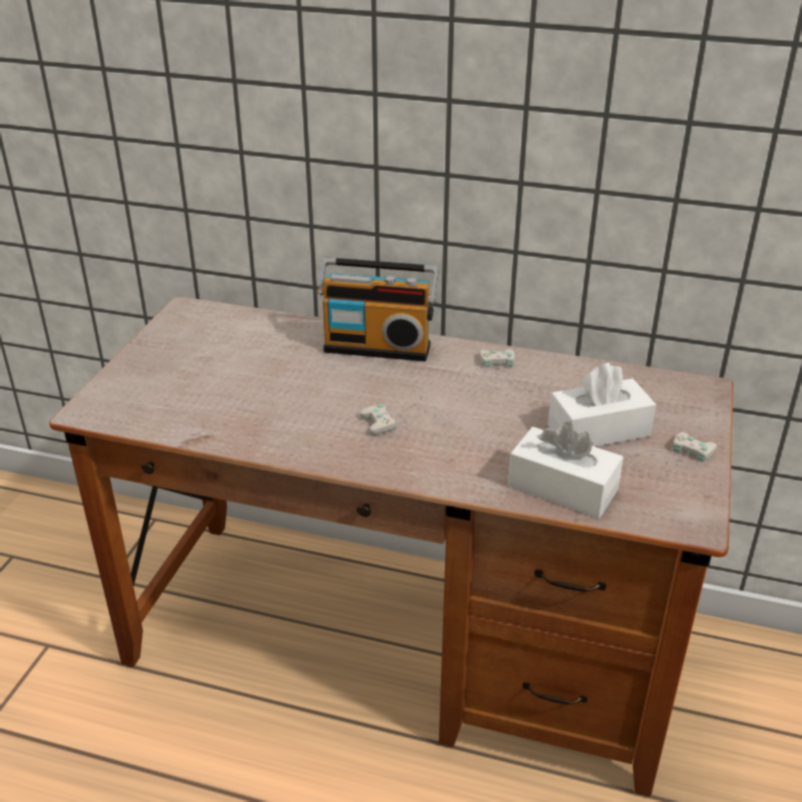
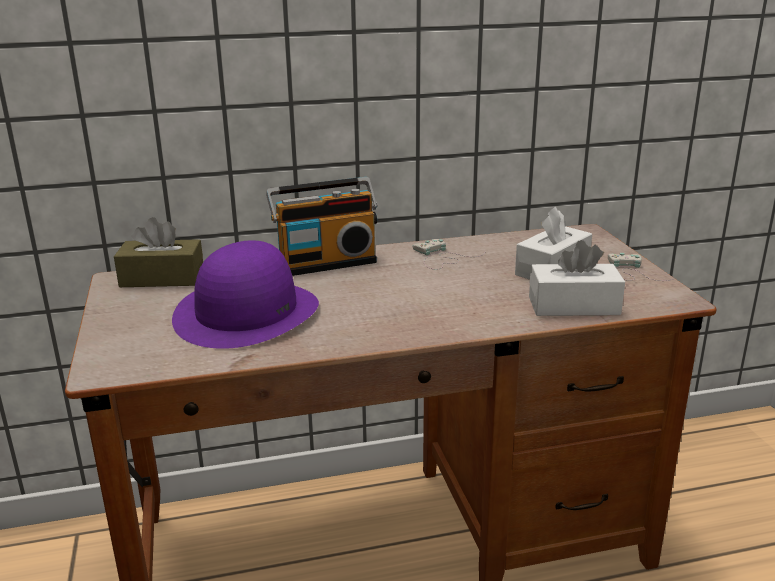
camera: 30 degrees left, 10 degrees down
(221, 320) = (162, 278): none -> brown tissue box
(251, 385) = (247, 312): none -> purple hat
(410, 420) = (411, 298): white game controller -> none

